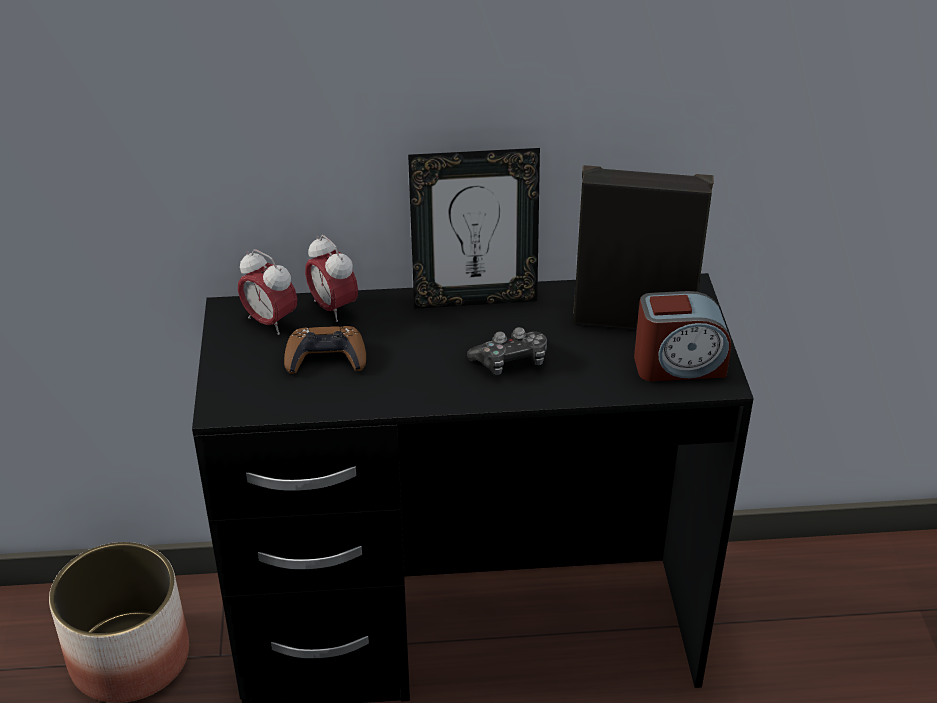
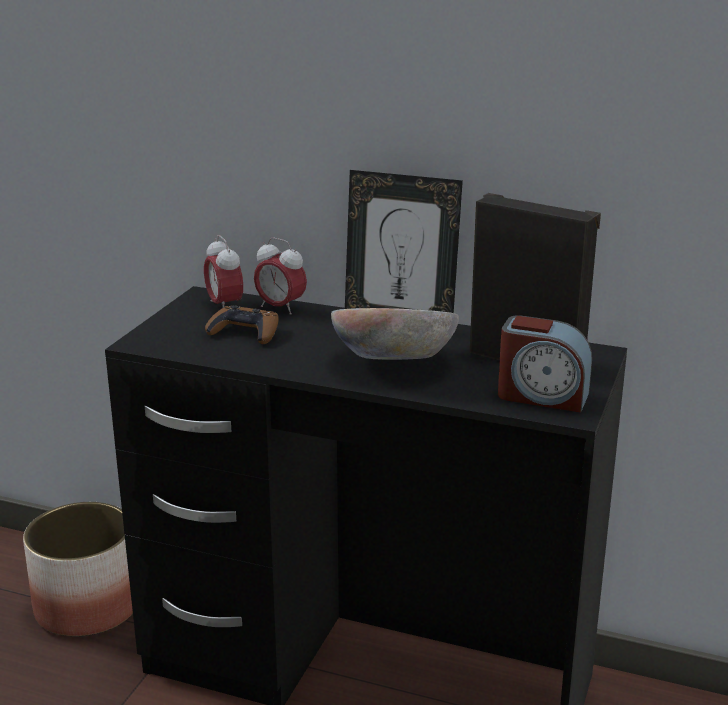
camera: 25 degrees right, 15 degrees down
(333, 308) = (280, 308): alarm clock -> alarm clock turned 45 degrees counterclockwise
(511, 361) = (392, 364): game controller -> bowl

